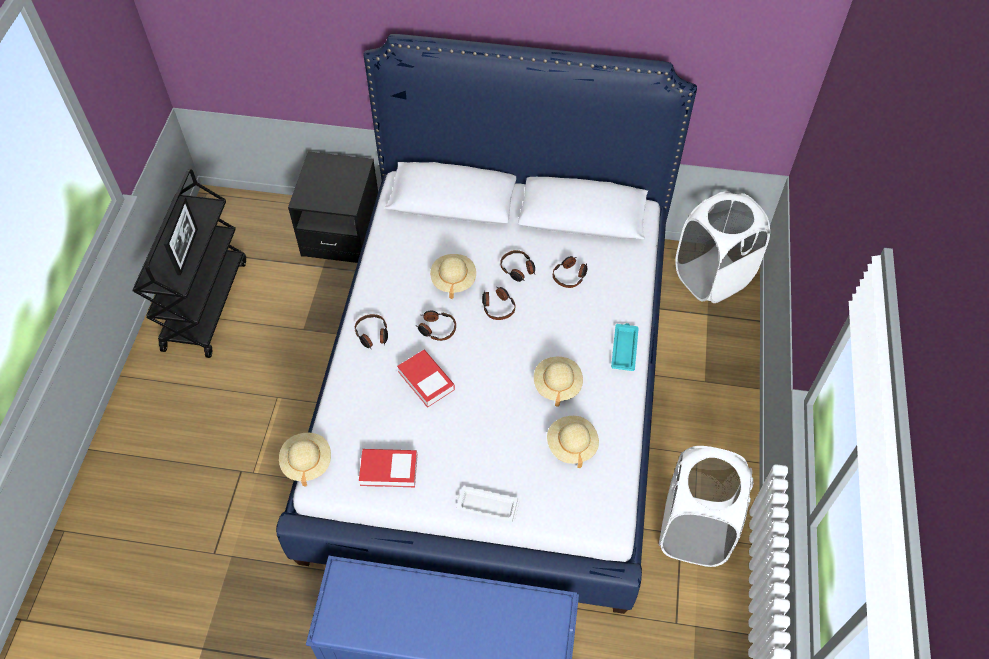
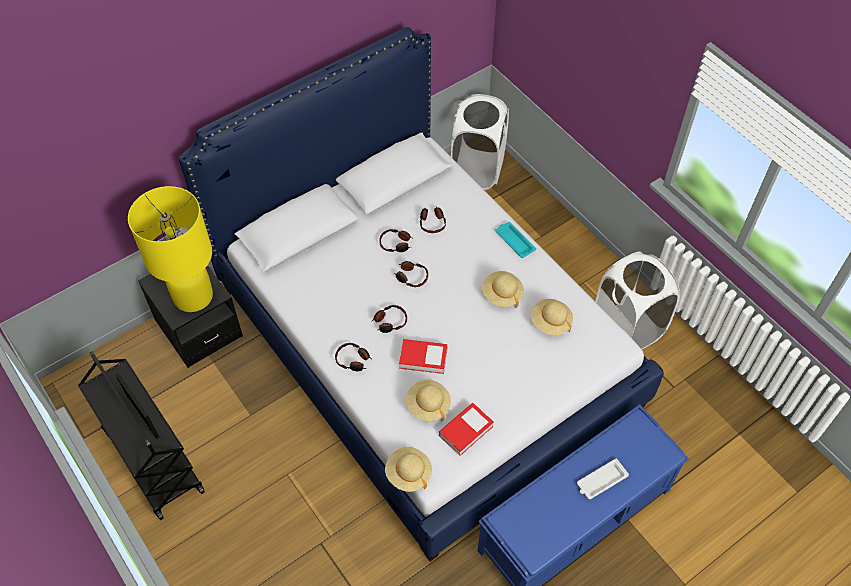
camera: 45 degrees left, 0 degrees up
(330, 193) = (193, 296): none -> yellow table lamp
(453, 280) = (363, 283): beige hat -> beige hat (428, 405)
(486, 505) = (545, 399): white tray -> white tray (601, 481)

